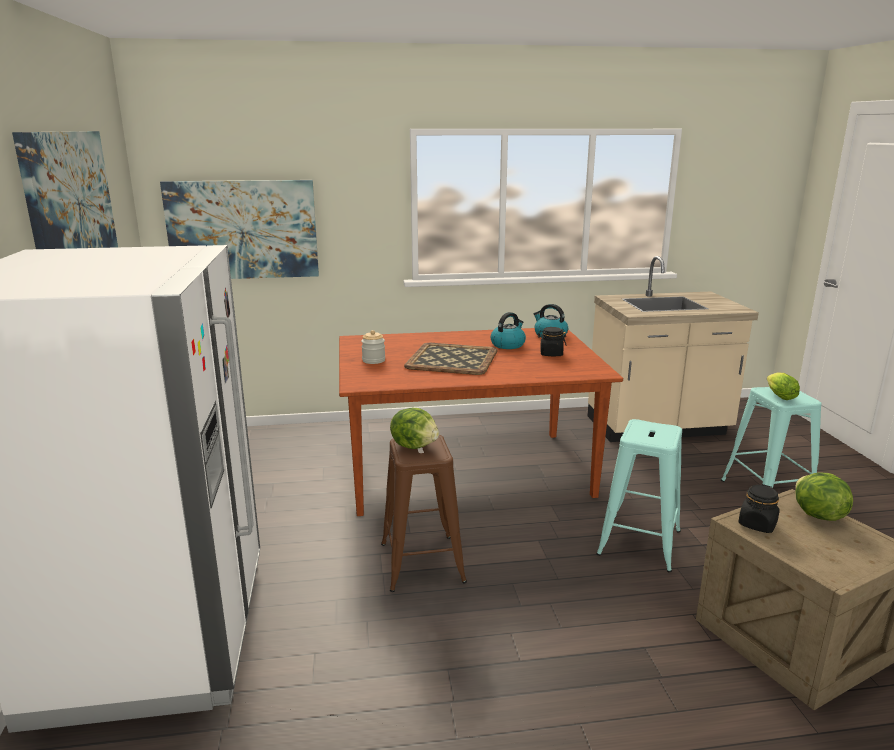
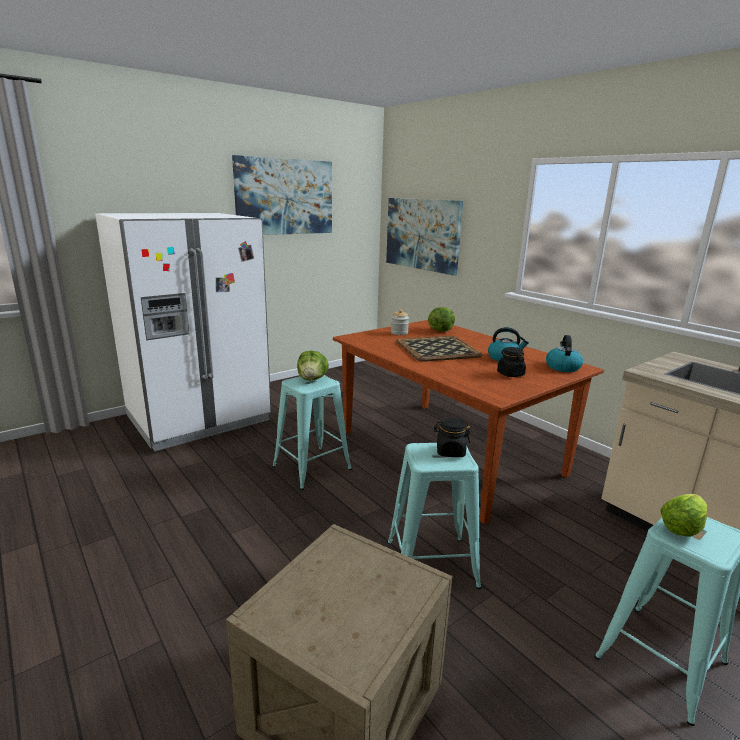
camera: 60 degrees right, 0 degrees up
(422, 562) = (312, 468): brown stool -> turquoise stool
(757, 524) = (339, 553): black jar -> black jar (450, 451)
(817, 515) = (396, 598): lettuce -> lettuce (440, 330)

